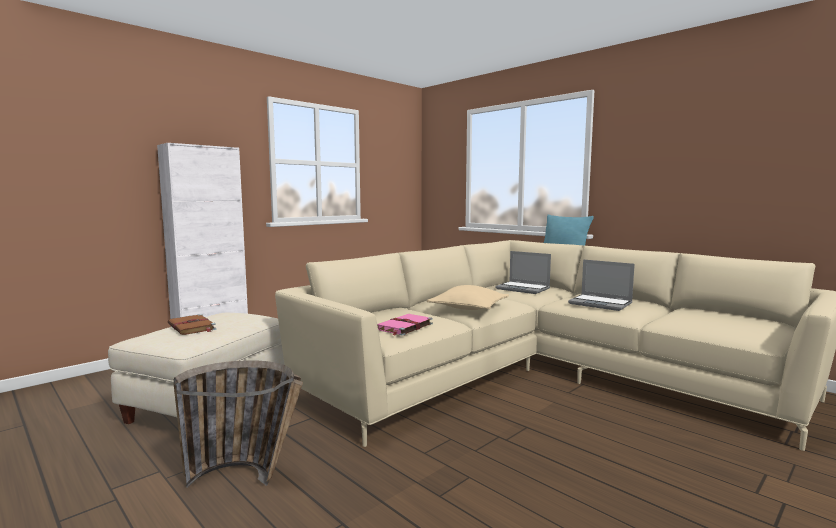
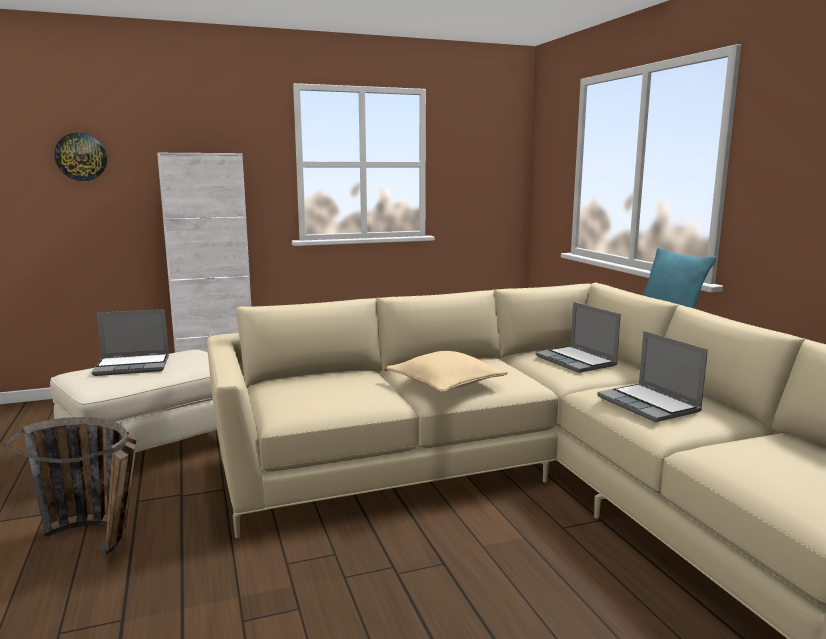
camera: 25 degrees right, 5 degrees up
(81, 144) = (81, 157): none -> wall clock
(192, 327) = (133, 366): brown book -> laptop
(404, 327) = (319, 401): pink book -> none

